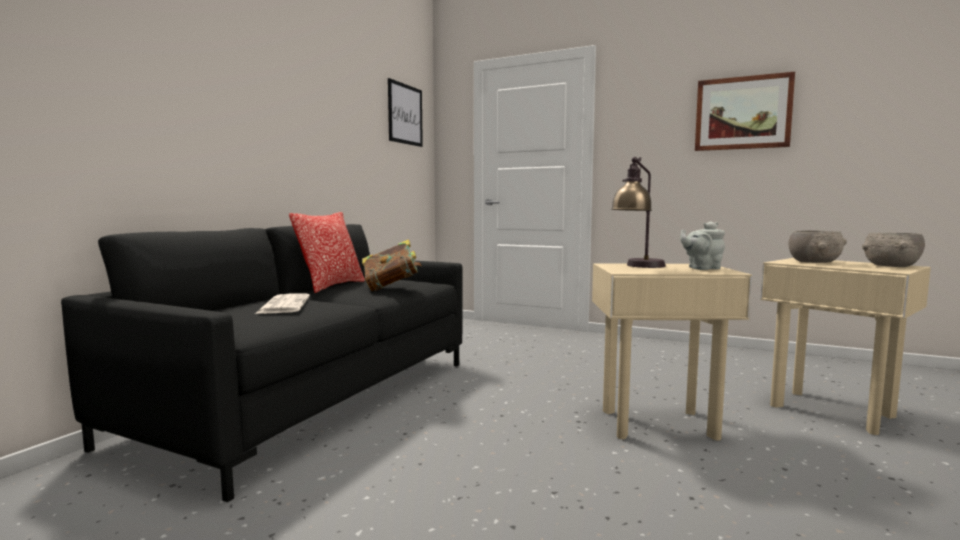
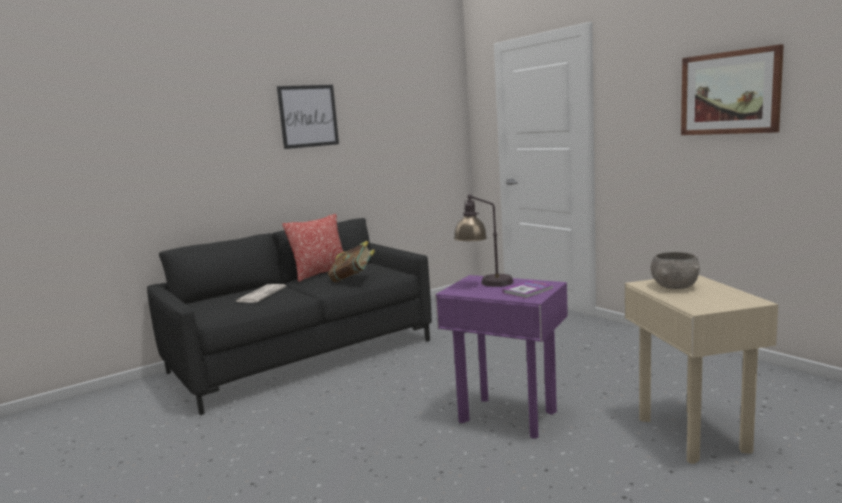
camera: 30 degrees right, 5 degrees up
(405, 114) = (427, 106): picture -> picture (308, 116)
(658, 424) = (507, 416): beige side table -> purple side table
(702, 268) = (528, 291): grey teapot -> book
(891, 266) = (729, 300): grey bowl -> none

